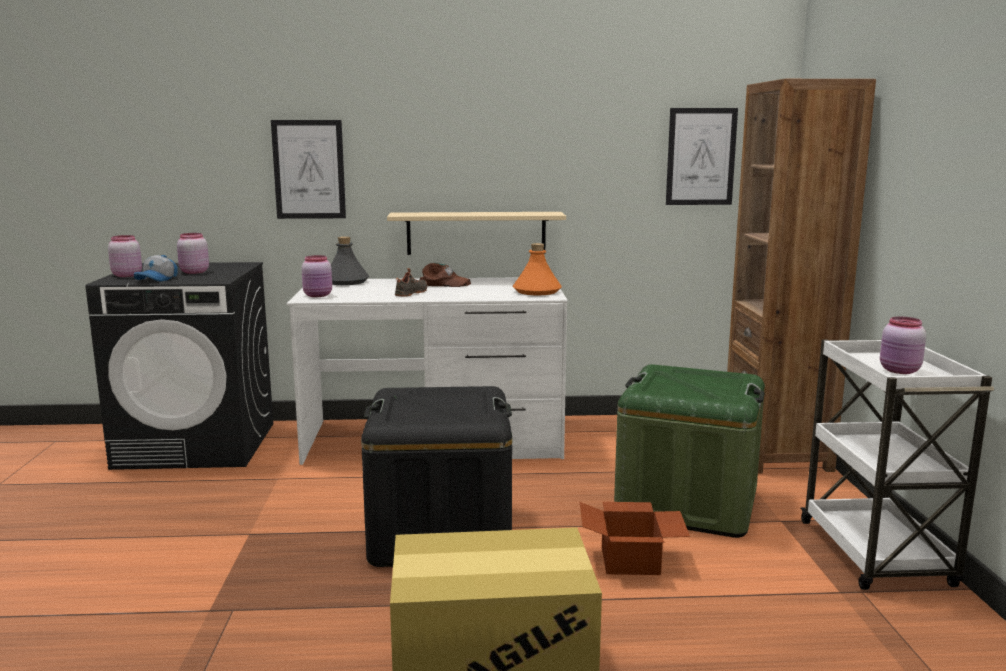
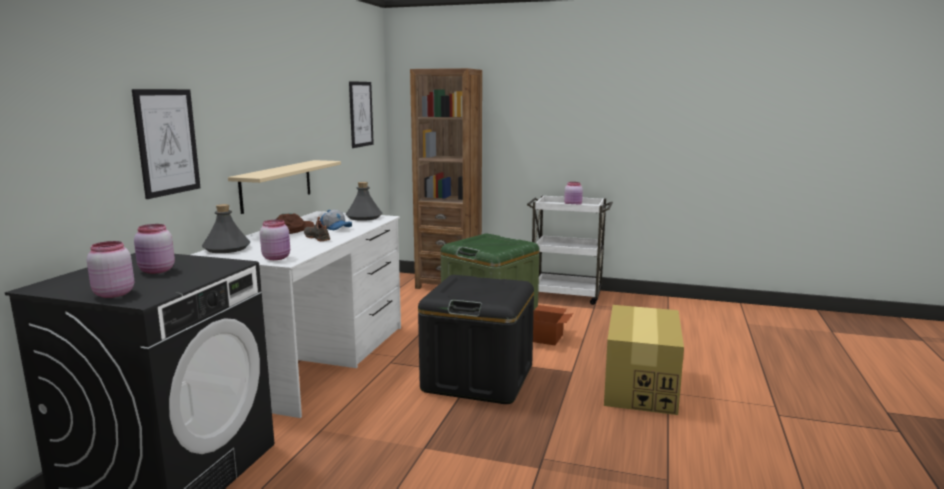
camera: 70 degrees left, 0 degrees up
(157, 279) = (176, 282): cap -> cap (336, 228)
(537, 291) = (364, 217): orange bottle -> grey bottle

